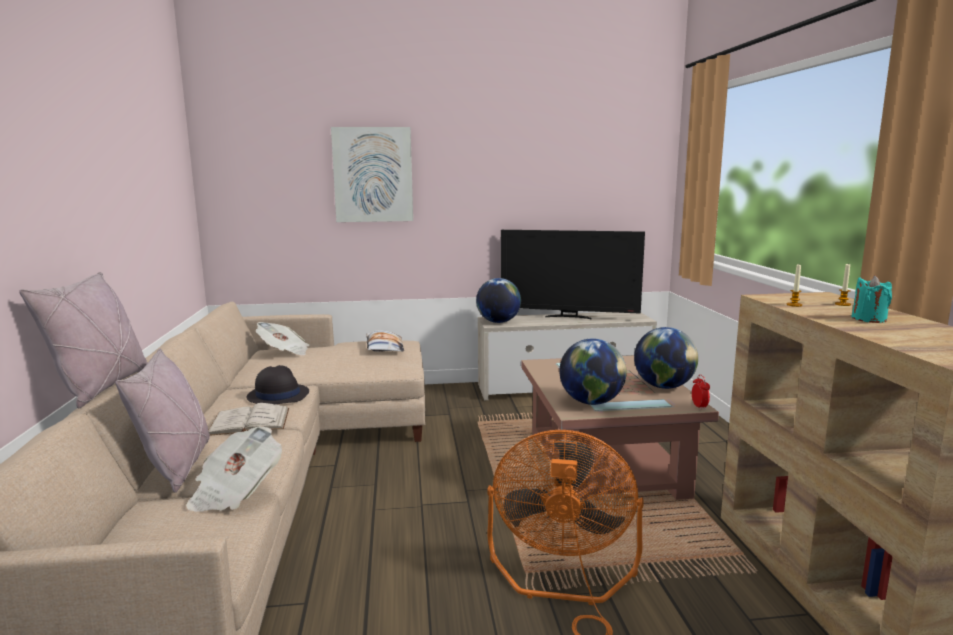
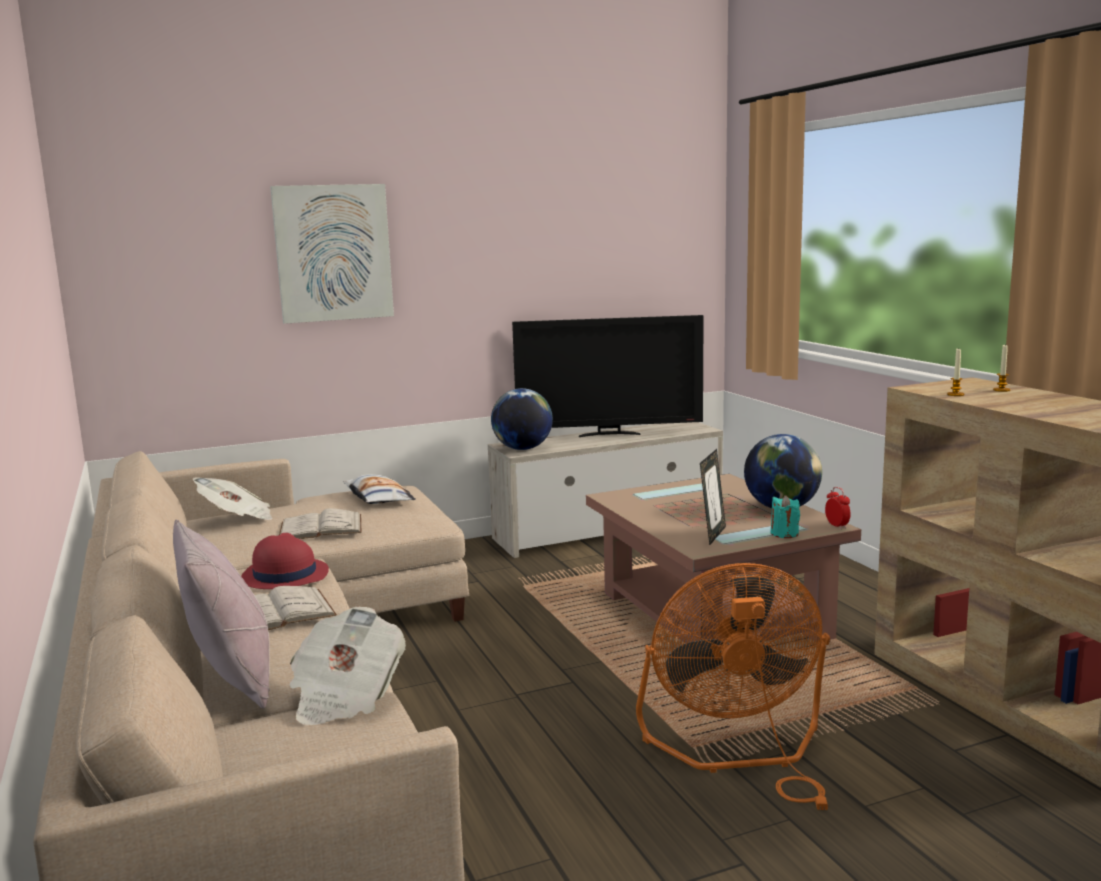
camera: 15 degrees left, 0 degrees up
(102, 387) = (111, 582): purple pillow -> none
(277, 395) = (284, 575): black hat -> red hat
(329, 364) = (321, 527): none -> white book
(591, 402) = (712, 535): globe -> picture frame
(868, 319) = (1042, 404): turquoise candle -> turquoise candle (784, 534)

